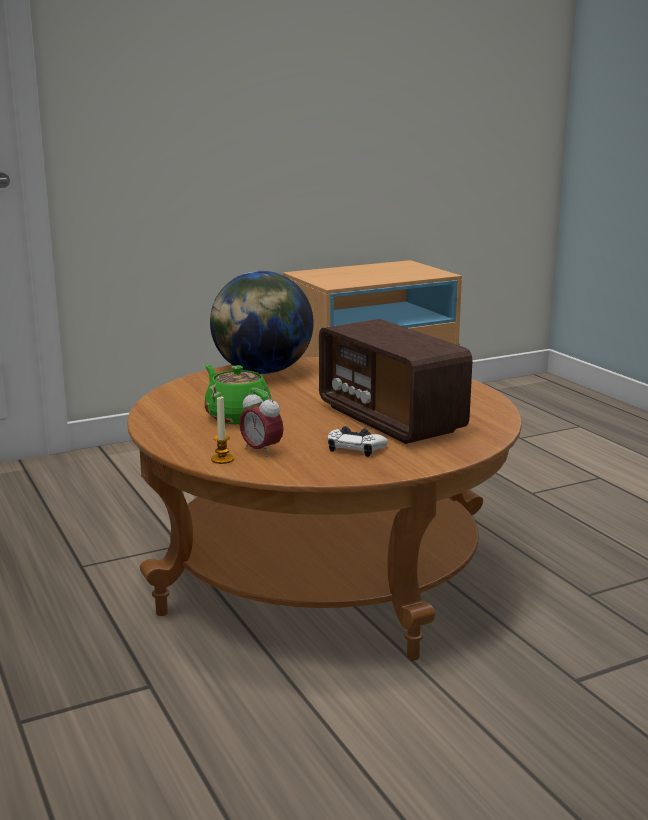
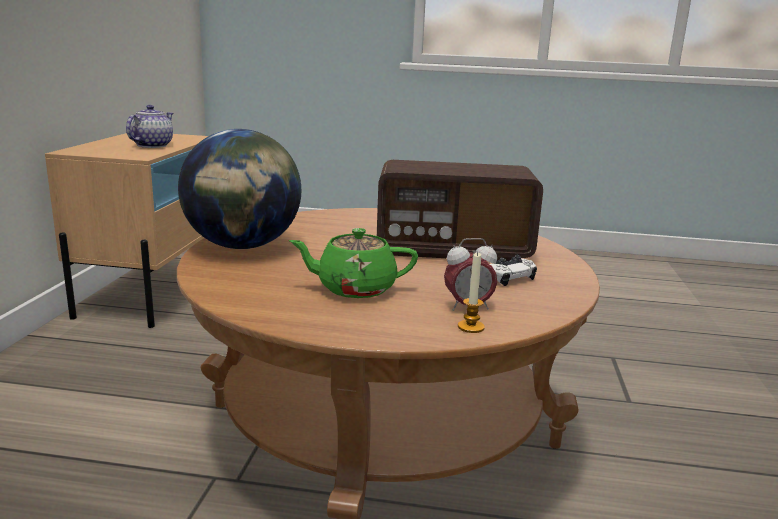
camera: 55 degrees left, 0 degrees up
(374, 276) = (152, 145): none -> teapot

